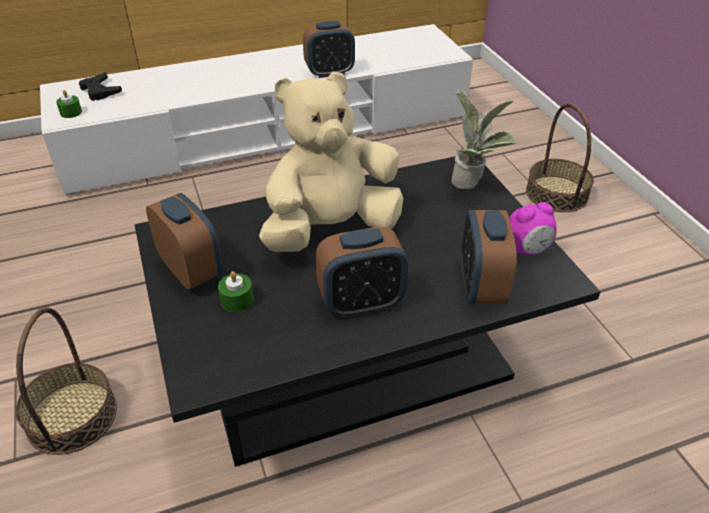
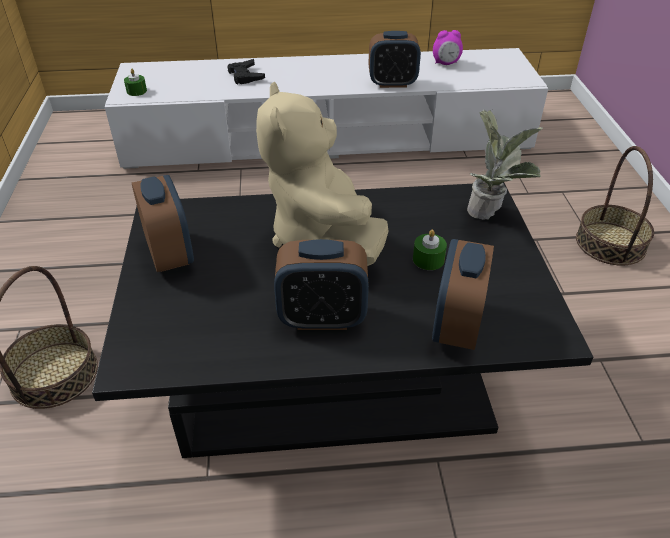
camera: 15 degrees right, 0 degrees up
(100, 91) = (170, 75): black game controller -> black game controller (245, 76)
(237, 300) = (200, 291): green candle -> green candle (428, 259)
(331, 229) = (322, 237): beige plush toy -> beige plush toy turned 90 degrees counterclockwise
(527, 250) = (524, 295): alarm clock -> alarm clock (446, 63)

